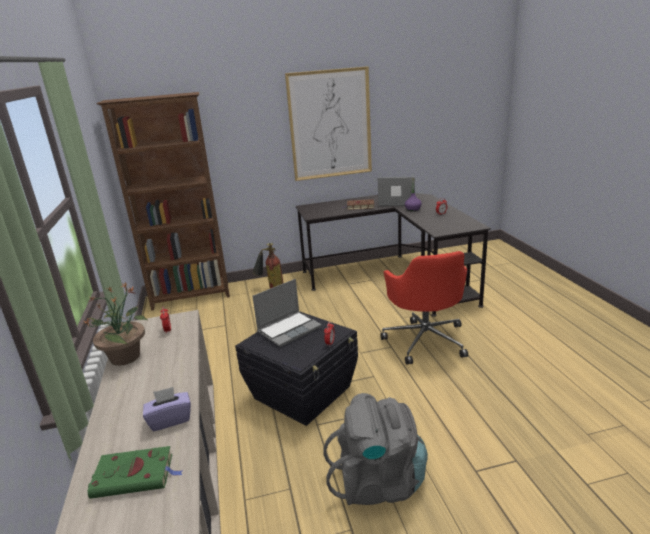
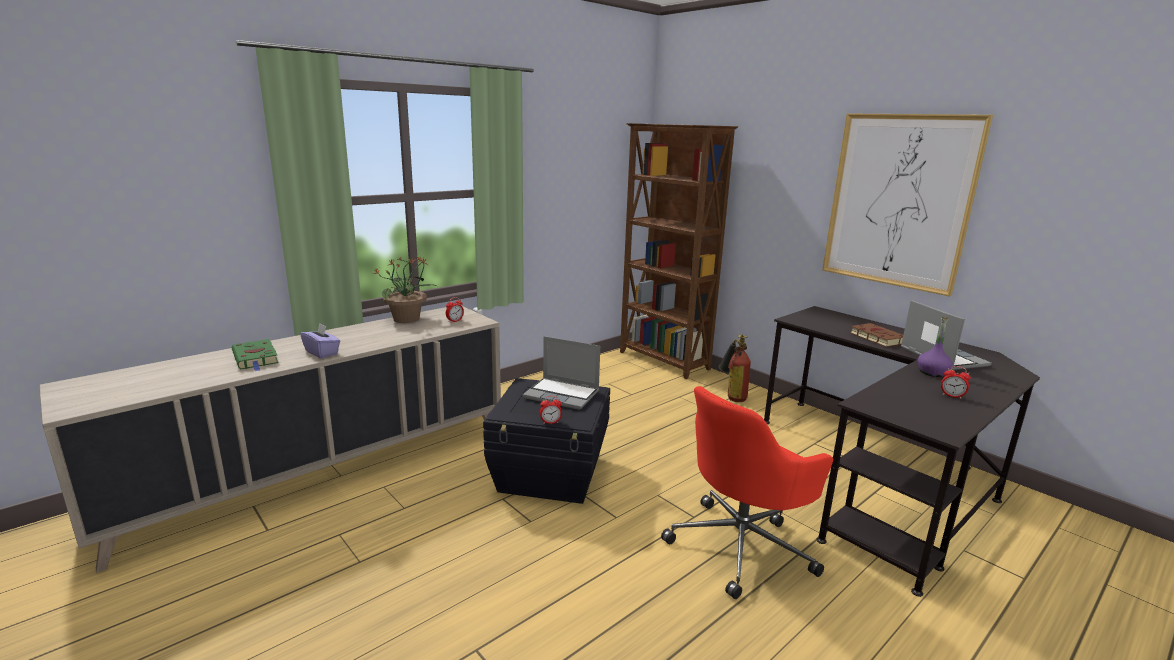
camera: 60 degrees right, 5 degrees down
(378, 482) = (430, 565): grey backpack -> none

